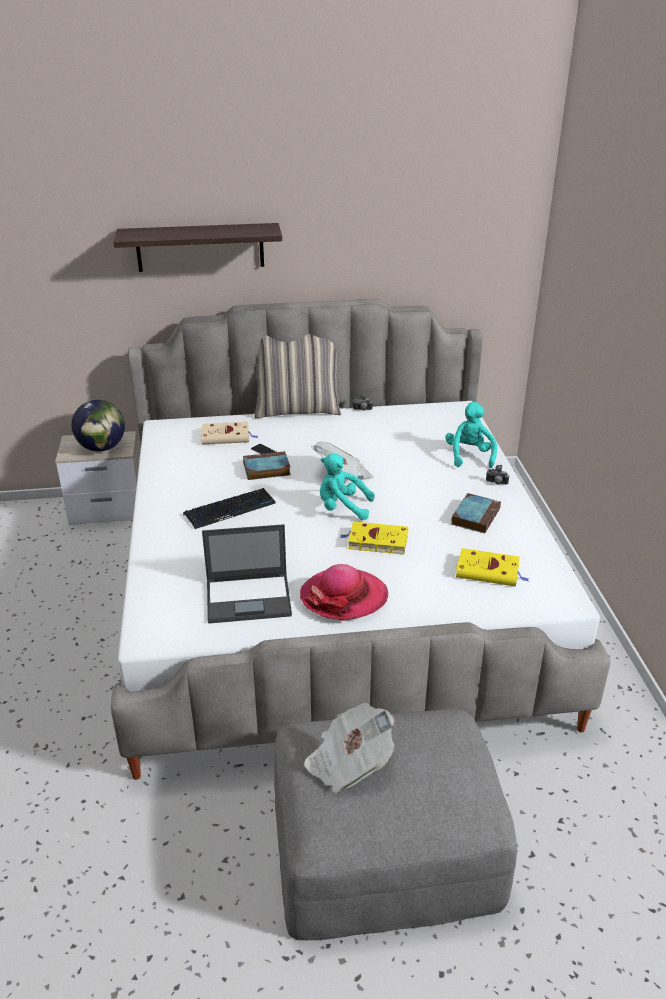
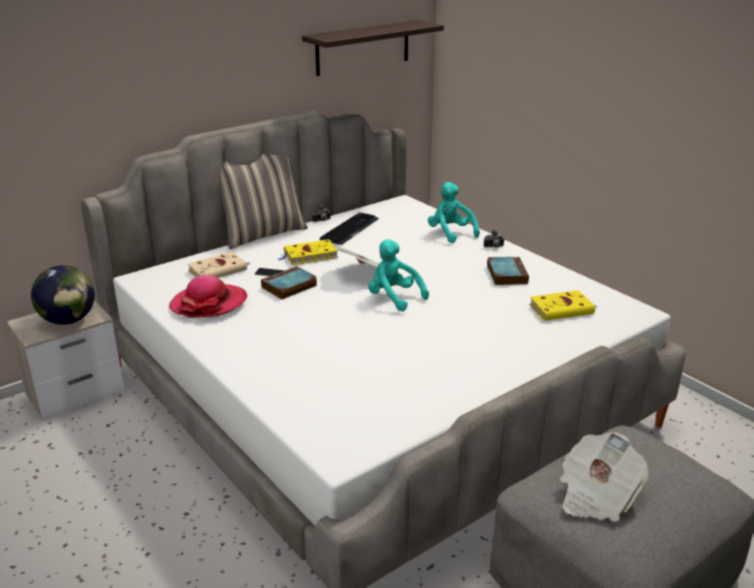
camera: 30 degrees left, 5 degrees down
(200, 247) = (145, 78): shelf -> shelf (363, 47)
(230, 509) = (293, 327): keyboard -> keyboard (350, 229)
(249, 598) = (396, 391): laptop -> none
(342, 508) = (394, 298): turquoise plush toy -> turquoise plush toy turned 60 degrees clockwise
(344, 597) = (475, 363): hat -> hat (209, 304)
(376, 541) = (451, 314): yellow book -> yellow book (309, 256)

